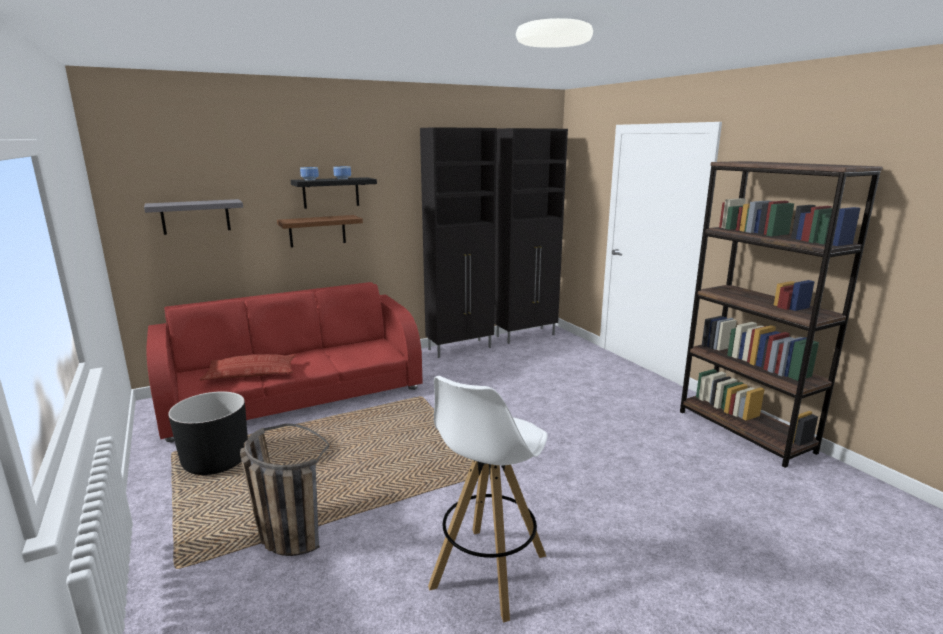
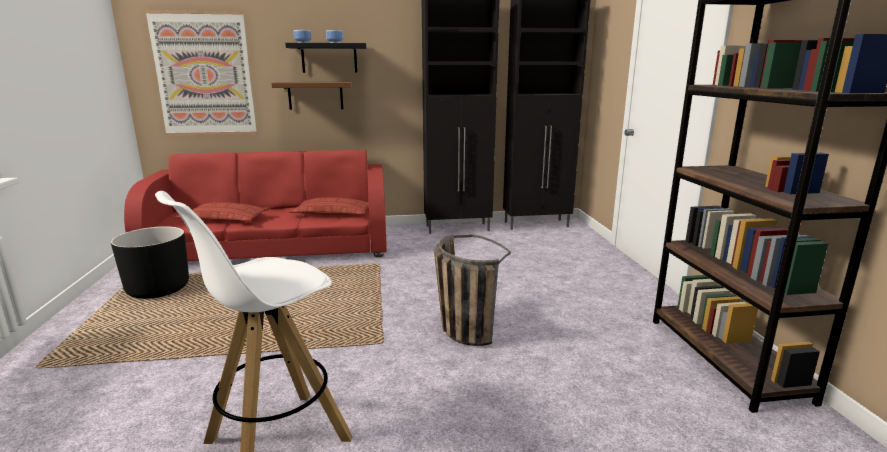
camera: 20 degrees right, 0 degrees up
(195, 216) = (204, 74): grey shelf -> picture
(282, 532) = (142, 357): basket -> basket (460, 327)
(359, 351) = (333, 213): none -> pillow

